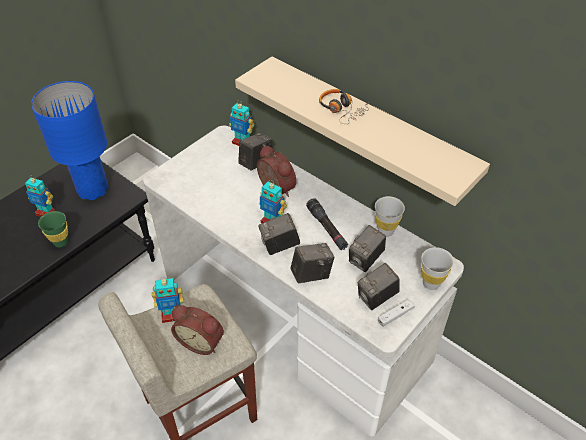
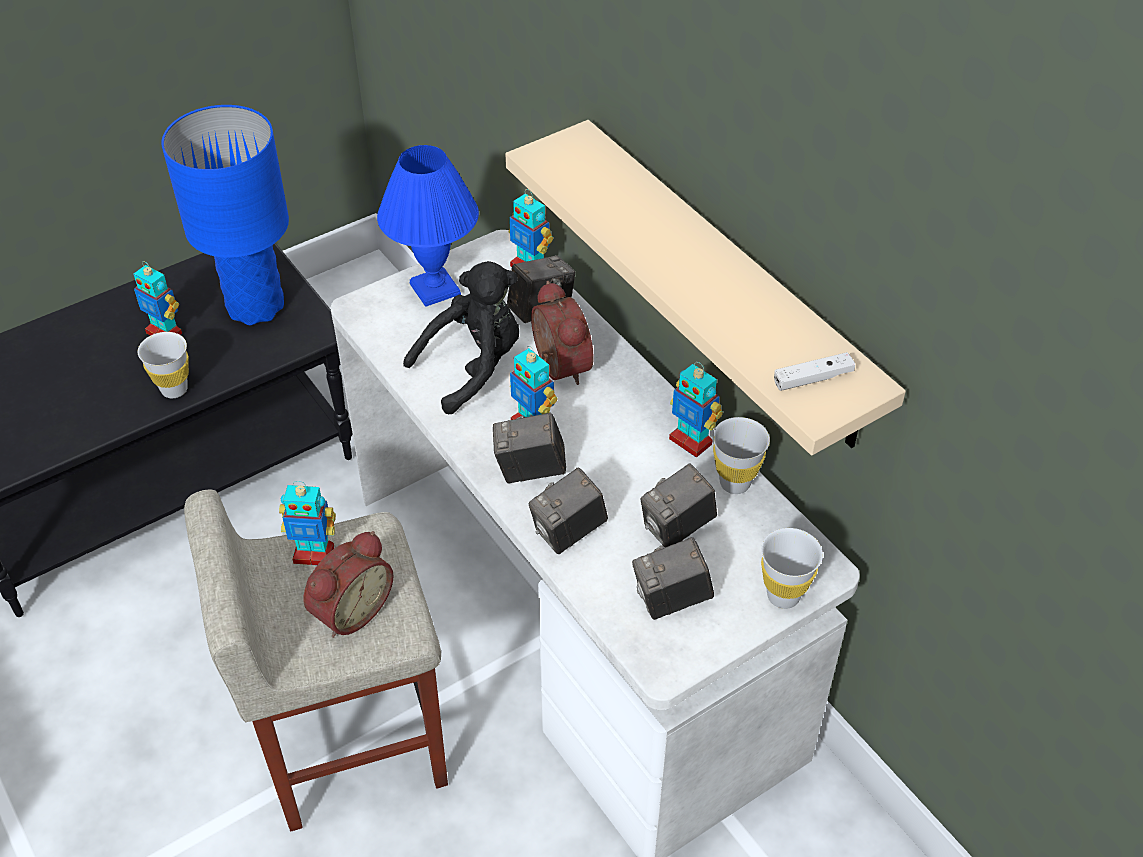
camera: 15 degrees right, 0 degrees up
(61, 242) = (174, 389): green cup -> white cup
(196, 162) = (434, 289): none -> blue table lamp
(201, 341) = (349, 609): alarm clock -> alarm clock turned 90 degrees counterclockwise
(231, 198) = (473, 367): none -> black plush toy
(311, 274) = (569, 532): camera -> camera turned 150 degrees clockwise
(327, 228) = (627, 456): black flashlight -> none
(342, 110) = (673, 242): headphones -> none
(356, 214) = (691, 441): none -> toy robot
(395, 315) = (693, 639): white game controller -> white game controller (813, 378)

